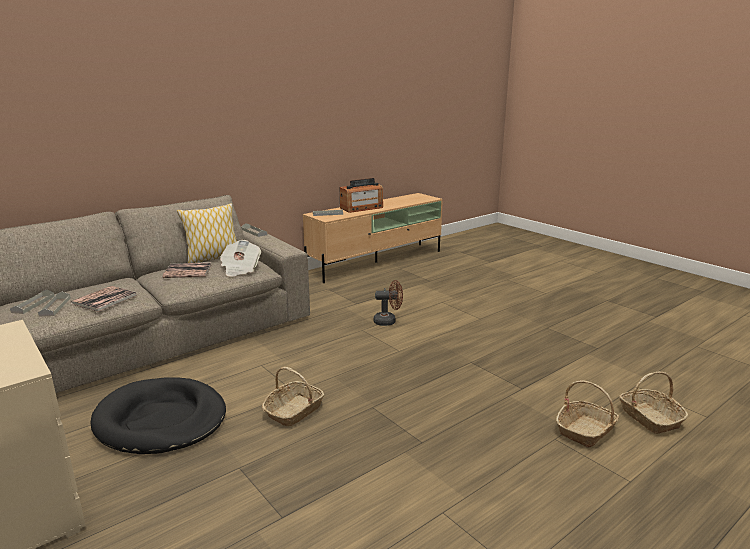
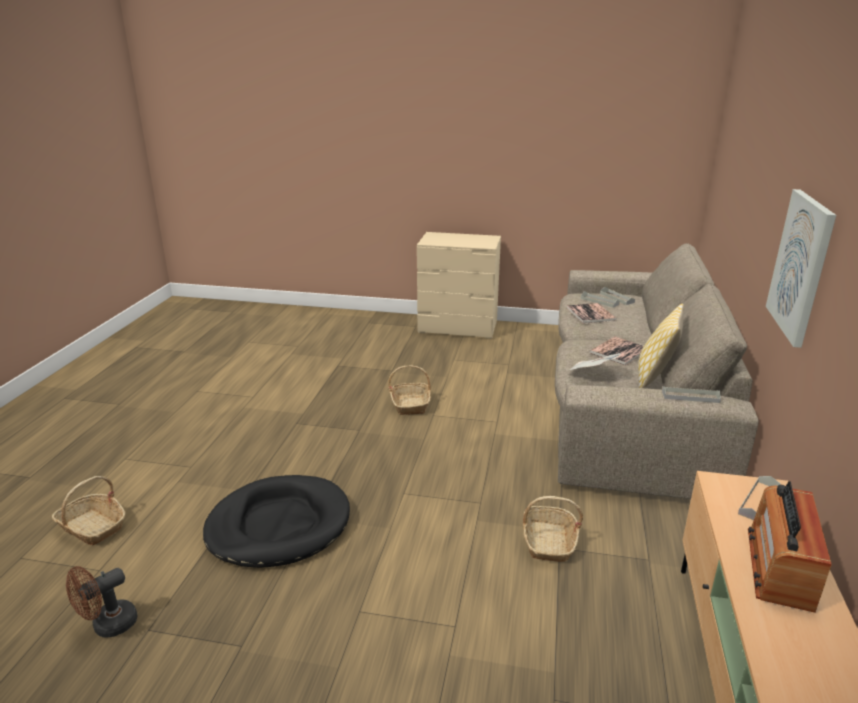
camera: 140 degrees right, 5 degrees up
(161, 420) = (480, 368): black dog bed -> black dog bed (278, 525)
(235, 134) = (801, 266): none -> picture
(388, 321) = (472, 534): brown fan -> brown fan (108, 626)
(585, 430) = (162, 485): basket -> basket (548, 542)

